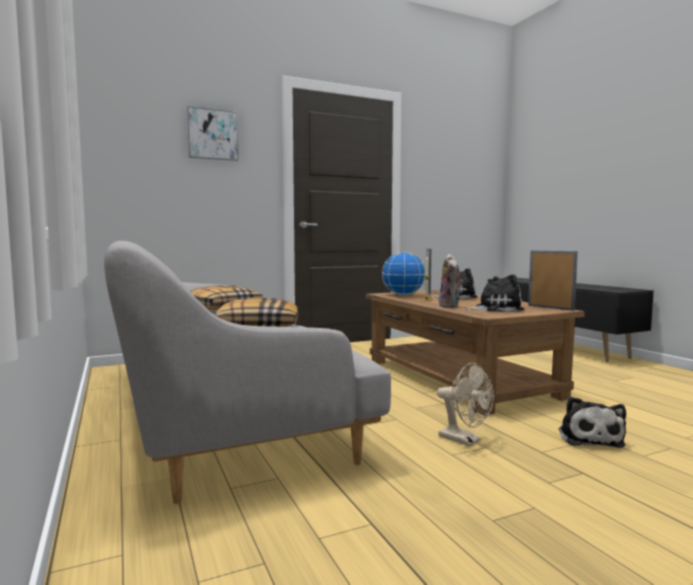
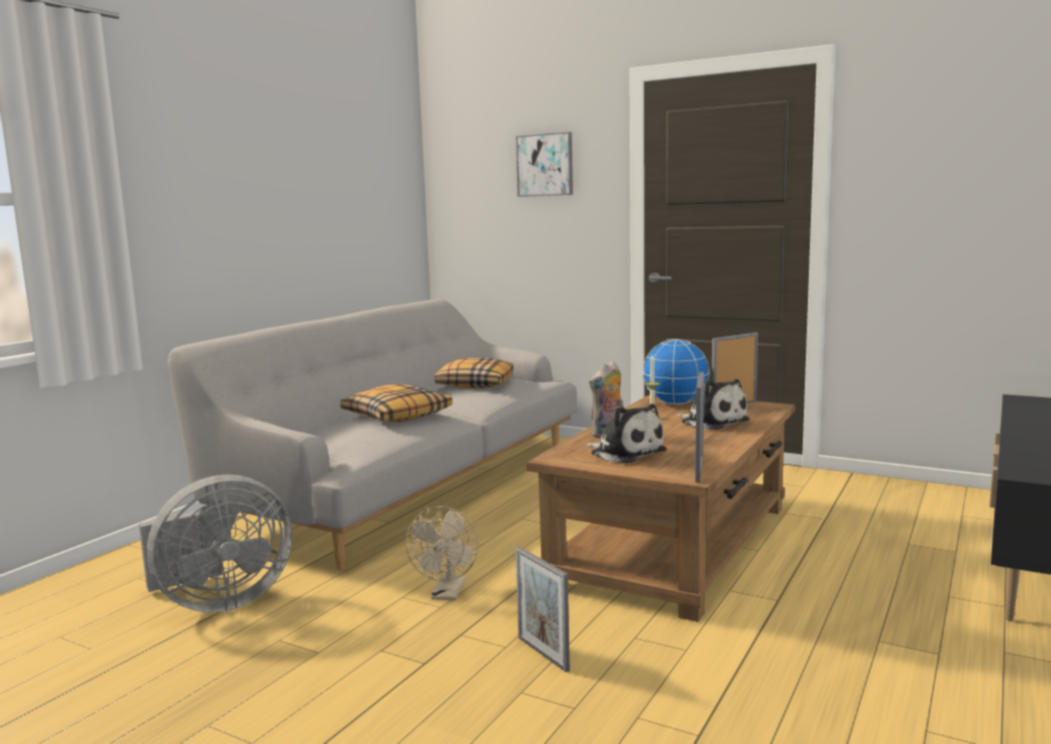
camera: 55 degrees right, 5 degrees up
(361, 536) = (219, 602): none -> grey fan
(589, 438) = (543, 654): plush toy -> picture frame

